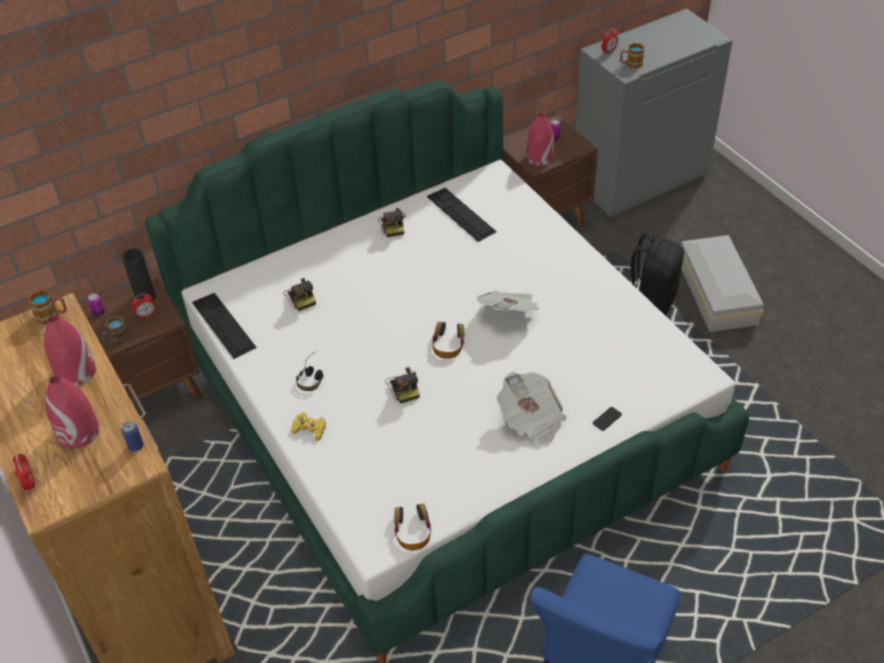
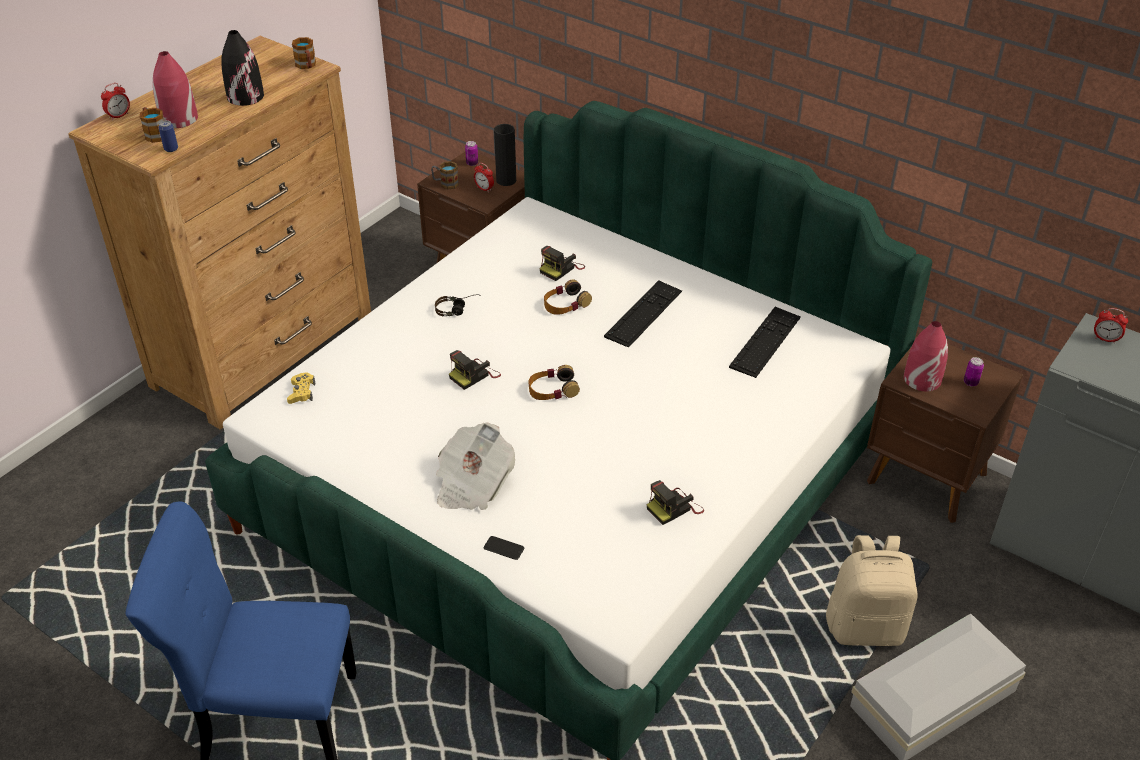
camera: 65 degrees right, 5 degrees down
(75, 372) = (245, 96): red vase -> black vase
(223, 325) = (495, 234): keyboard -> keyboard (643, 313)
(309, 429) = (389, 329): yellow game controller -> yellow game controller (301, 392)
(393, 225) = (709, 297): camera -> camera (674, 508)
(412, 531) = (289, 435): headphones -> headphones (565, 304)
(510, 312) = (628, 424): newspaper -> none
(631, 64) = (1098, 365): mug -> mug (154, 134)
(651, 300) = (865, 626): black backpack -> beige backpack

